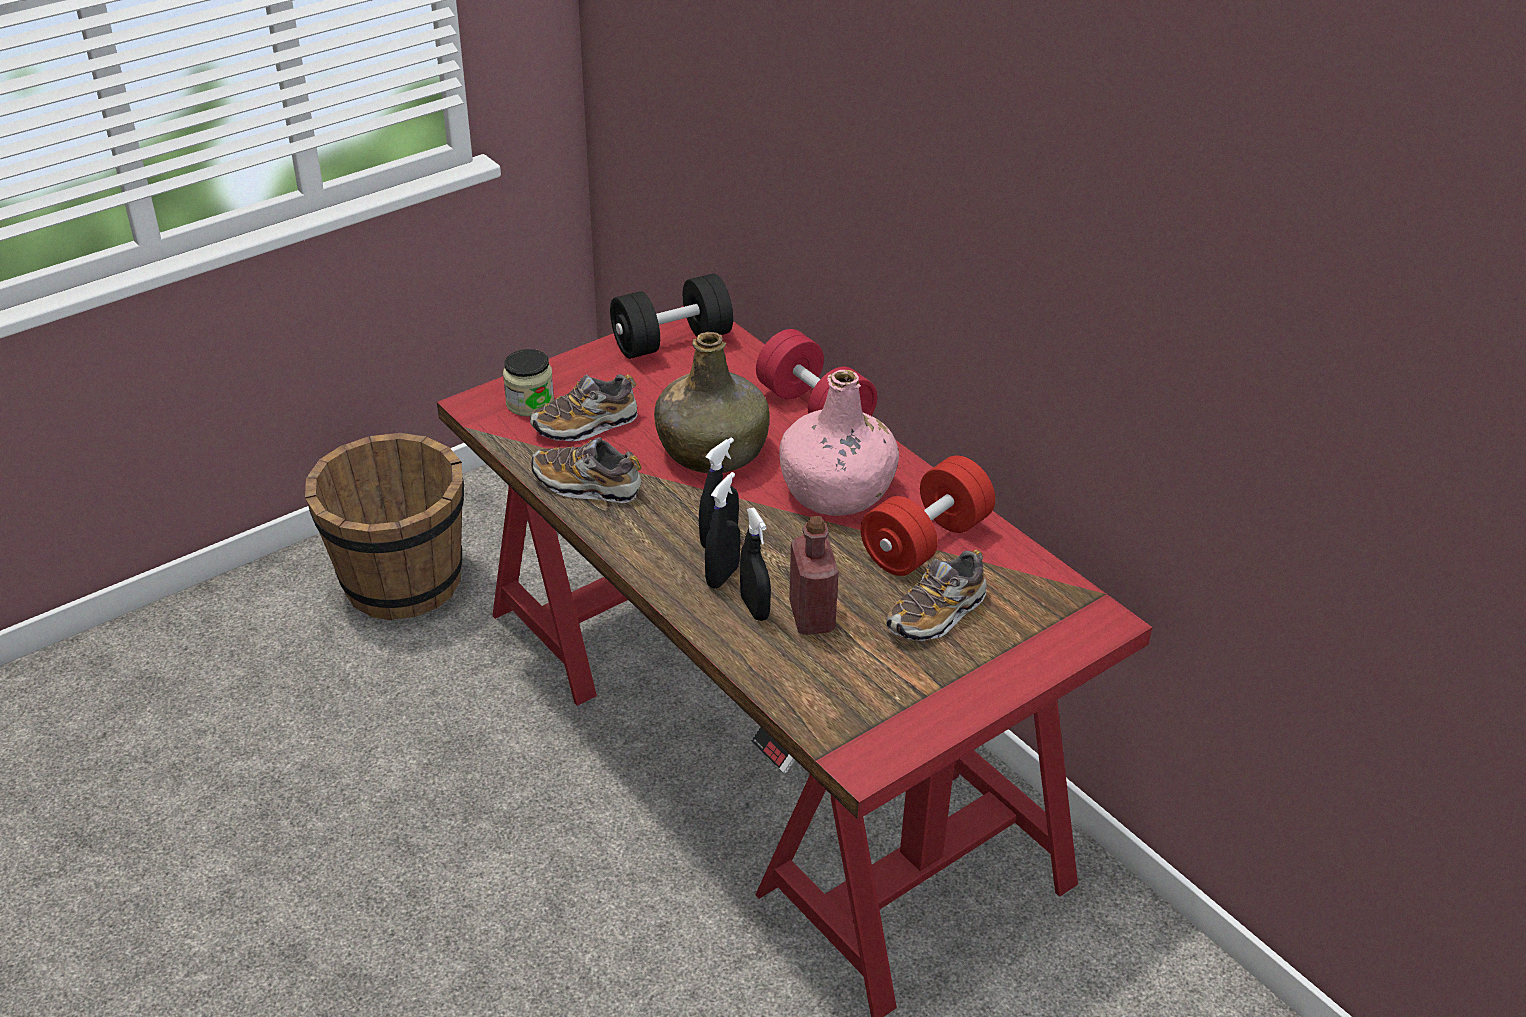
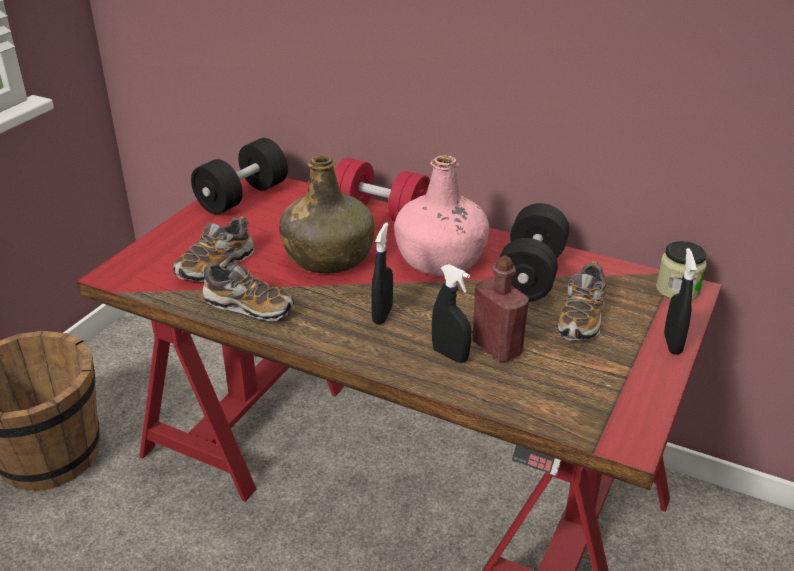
camera: 25 degrees left, 5 degrees down
(530, 403) = (159, 262): jar -> jar (677, 289)
(587, 486) = (248, 307): shoe -> shoe turned 150 degrees counterclockwise
(722, 576) = (407, 340): black spray bottle -> black spray bottle (672, 344)
(925, 542) = (530, 274): red dumbbell -> black dumbbell

